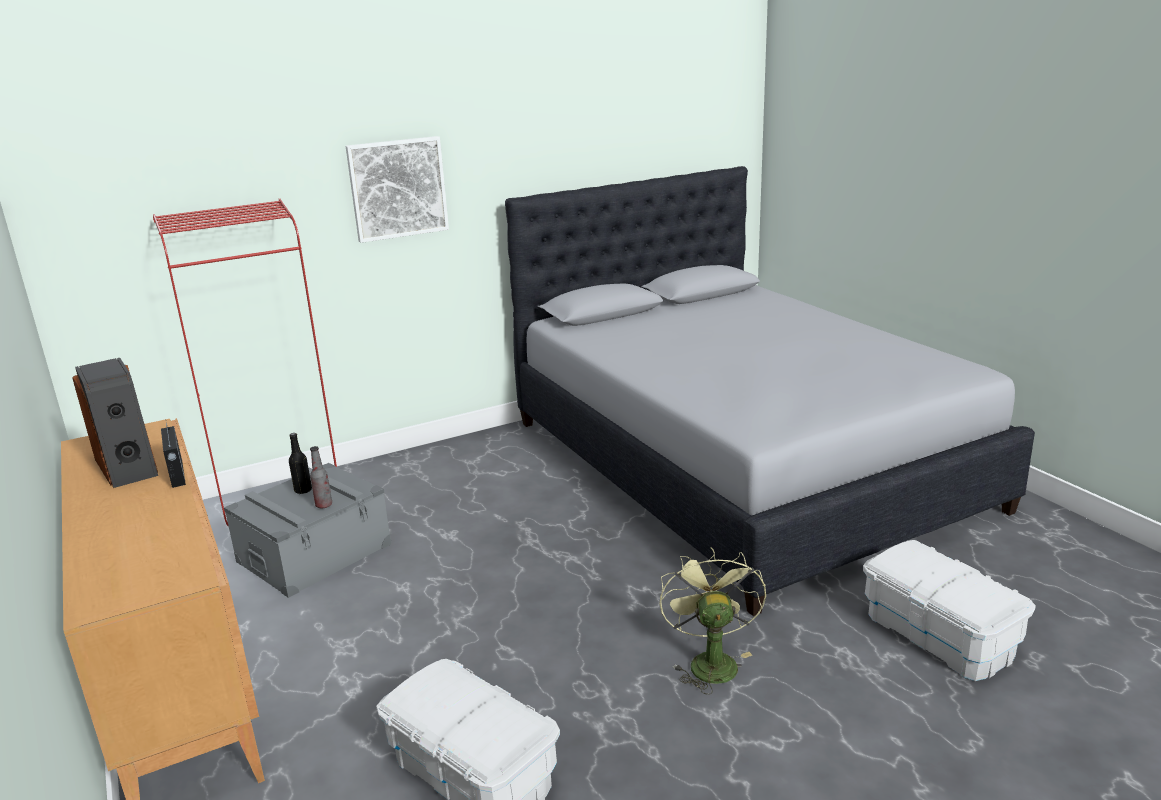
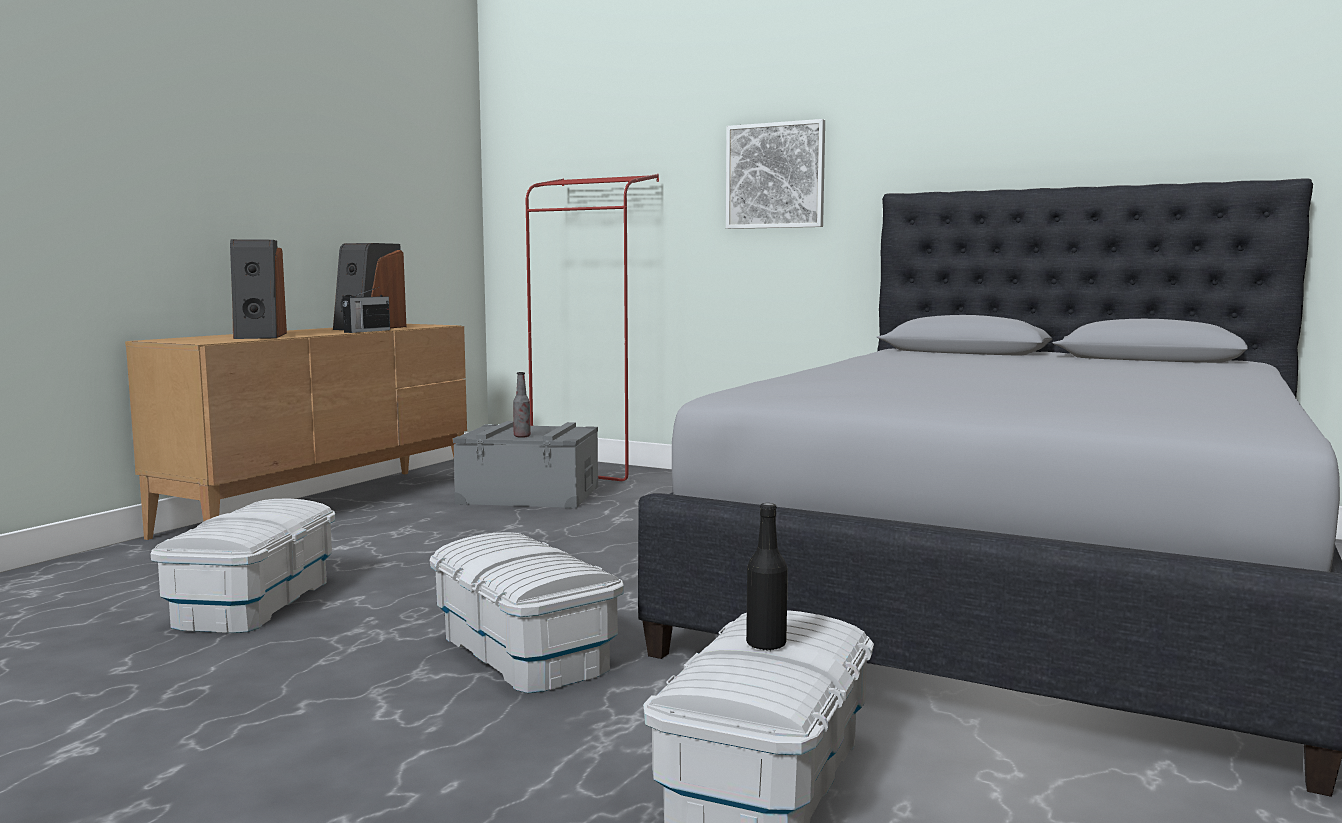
camera: 55 degrees right, 15 degrees down
(140, 539) = (259, 336): none -> speaker
(303, 490) = (539, 430): black bottle -> black bottle (766, 644)
(709, 661) = (523, 652): green fan -> white storage box

